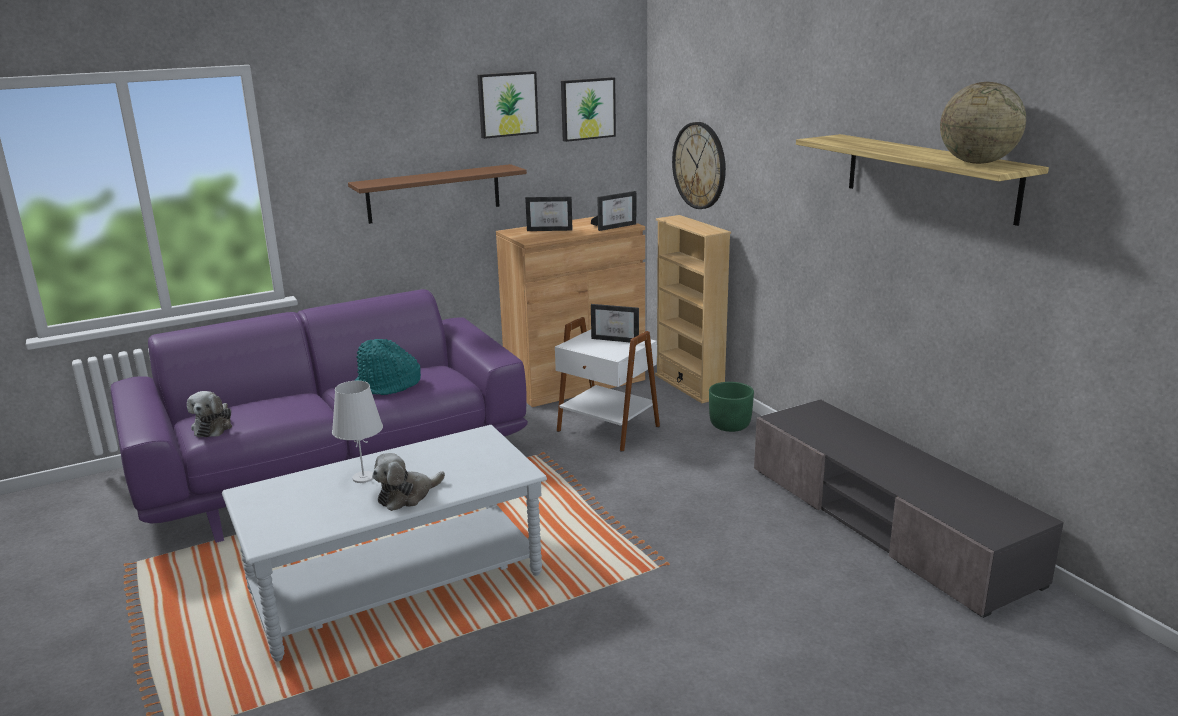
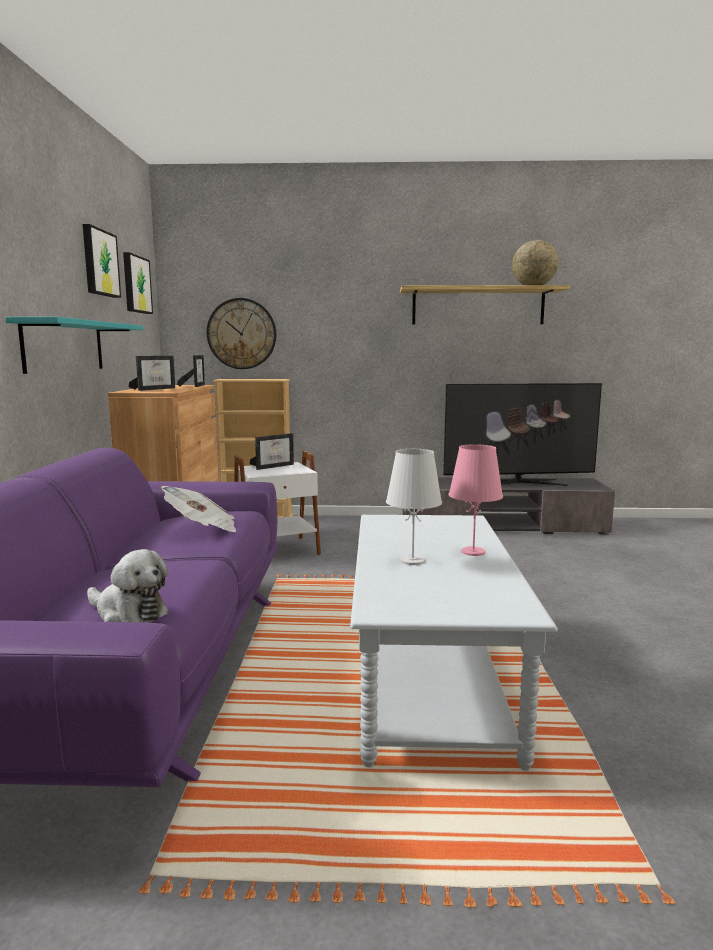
camera: 60 degrees left, 10 degrees down
(388, 386) = (202, 528): turquoise hat -> newspaper
(407, 496) = (473, 552): plush toy -> pink table lamp
(434, 193) = (64, 346): brown shelf -> turquoise shelf
(730, 425) = (334, 523): green planter -> none
(909, 472) = (518, 483): none -> television

